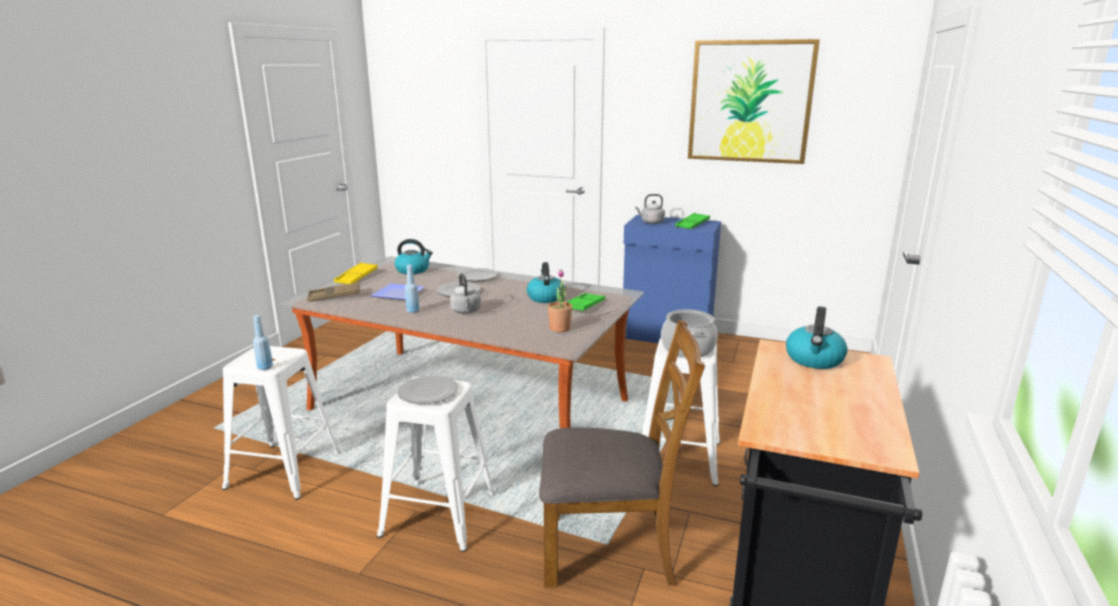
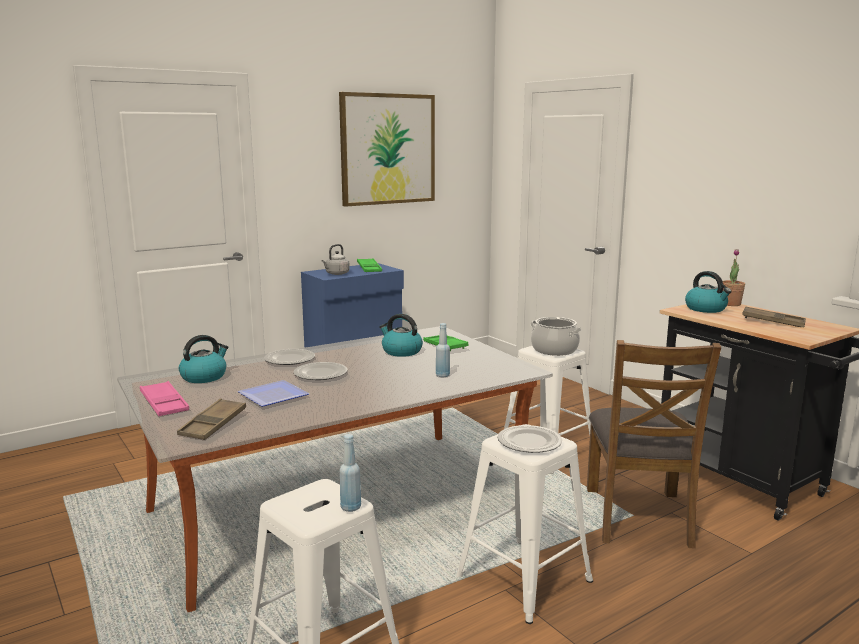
camera: 55 degrees left, 5 degrees down
(356, 277) = (164, 403): yellow tray -> pink tray
(413, 311) = (343, 400): blue bottle -> blue bottle (442, 375)
(466, 311) = (384, 382): grey kettle -> none
(560, 328) = (485, 363): potted plant -> potted plant (730, 304)
(610, 548) = (639, 516): brown chair -> brown chair turned 150 degrees clockwise
(827, 404) = (773, 321): none -> brown tray

